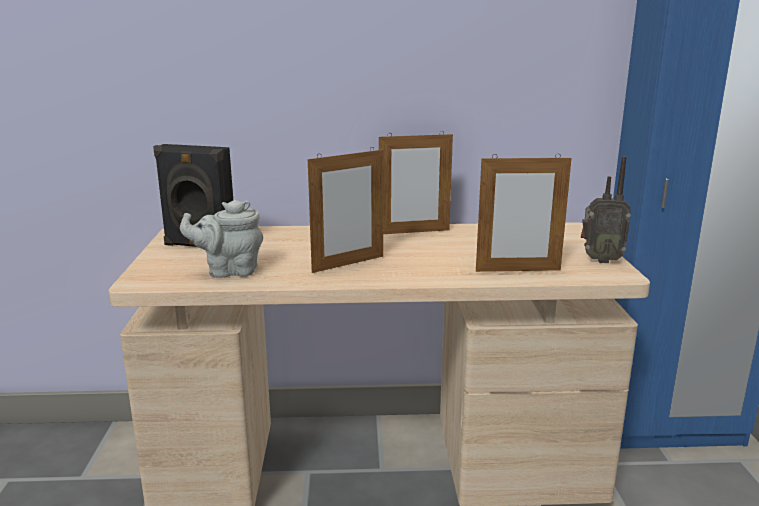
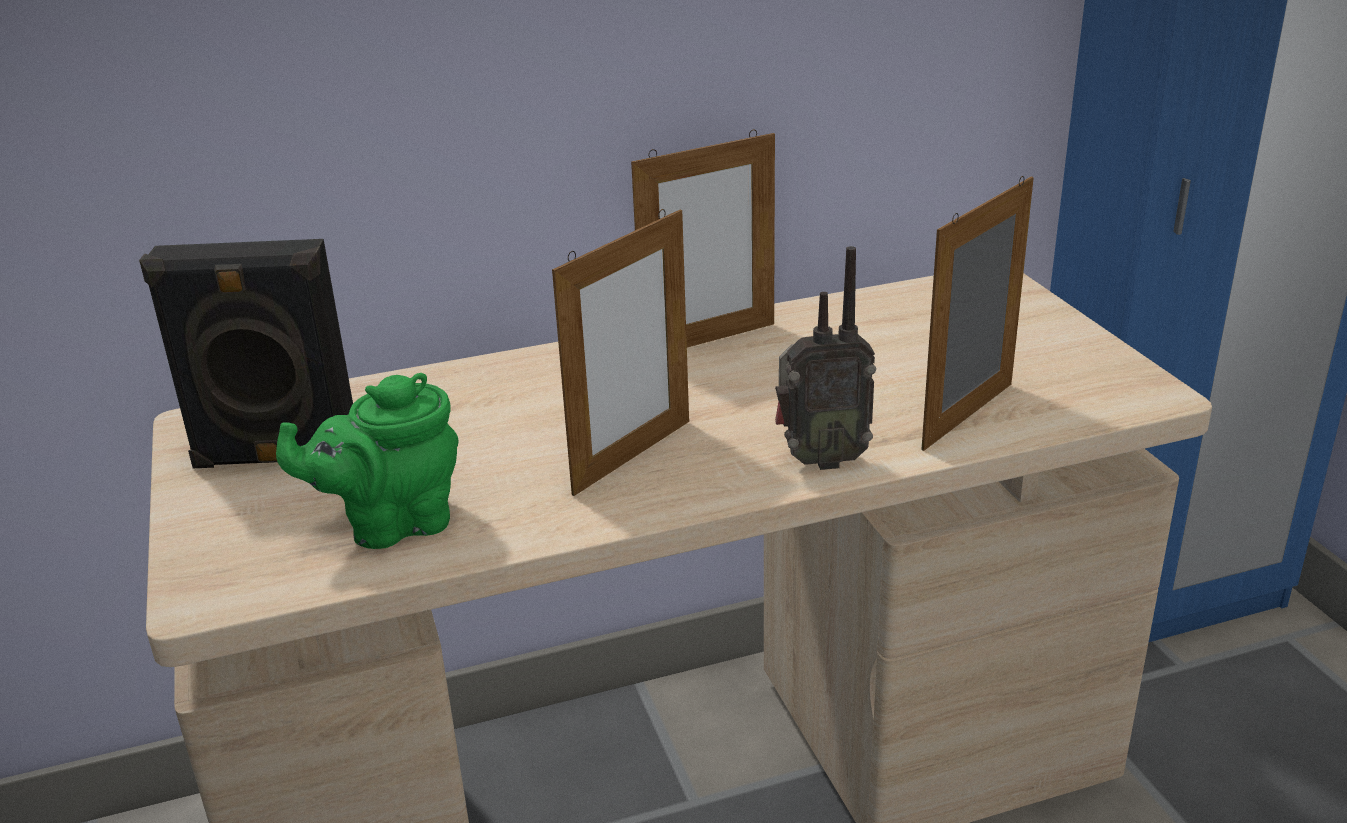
camera: 15 degrees left, 10 degrees up
(229, 271) = (392, 524): grey teapot -> green teapot
(518, 270) = (968, 416): picture frame -> picture frame turned 150 degrees clockwise
(600, 260) = (1096, 361): radio -> radio (820, 459)

